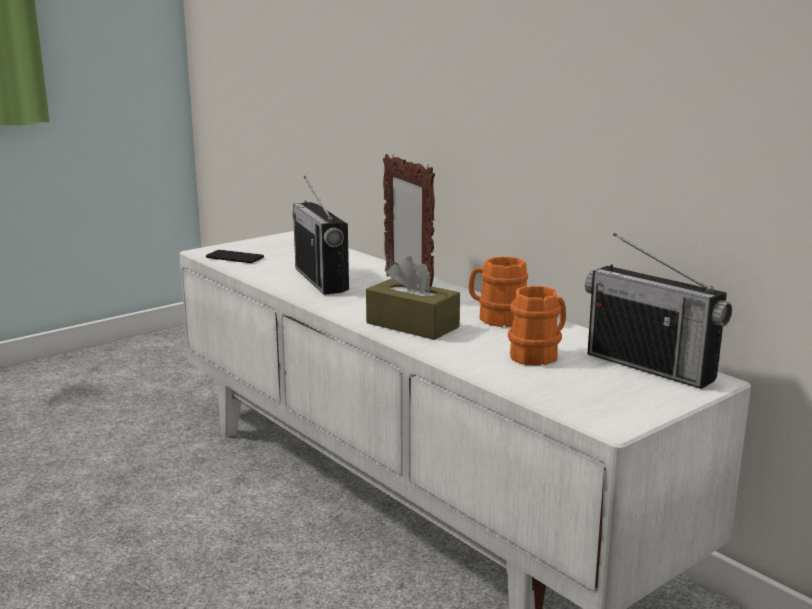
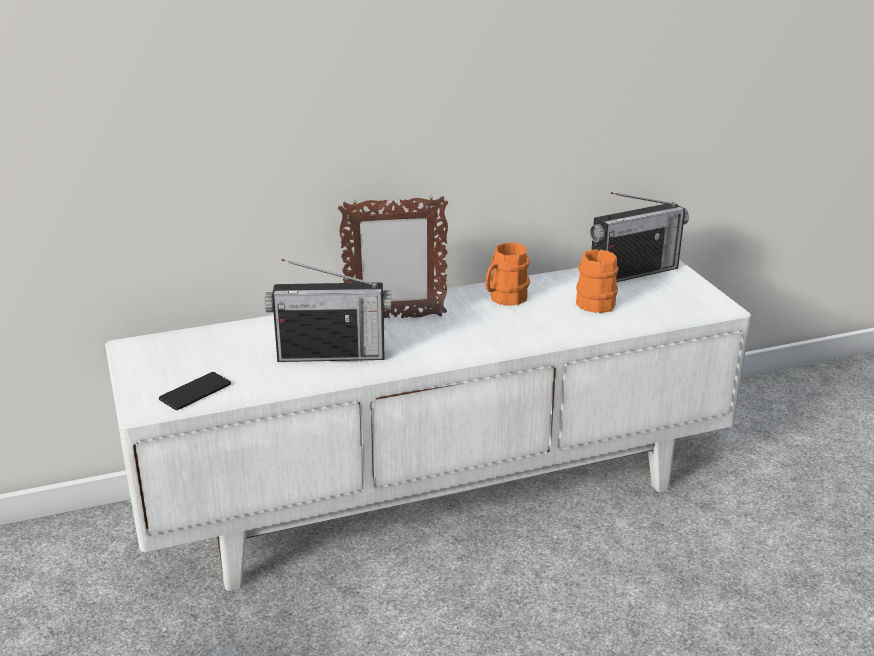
camera: 70 degrees left, 10 degrees up
(412, 325) = (499, 334): brown tissue box -> none

